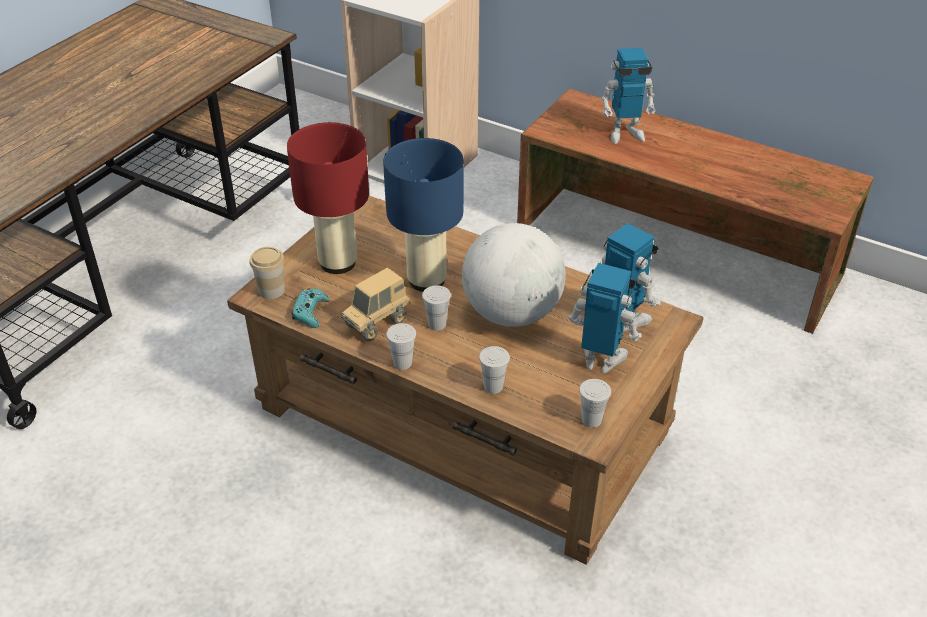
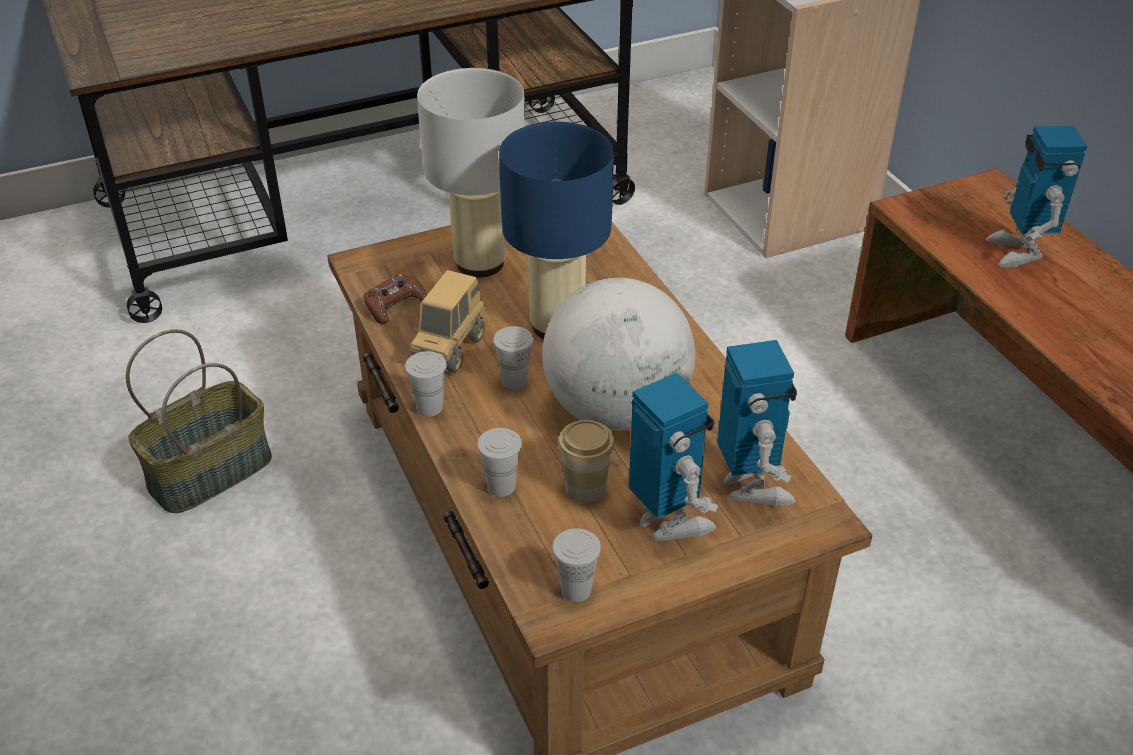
camera: 35 degrees right, 0 degrees up
(188, 501) = (210, 471): none -> basket
(271, 290) = (380, 264): cup -> cup (585, 487)
(310, 312) = (394, 305): turquoise game controller -> brown game controller
(339, 263) = (481, 264): red table lamp -> white table lamp
(377, 323) = (450, 349): toy truck -> toy truck turned 60 degrees counterclockwise
(625, 133) = (1019, 251): toy robot -> toy robot turned 60 degrees clockwise

